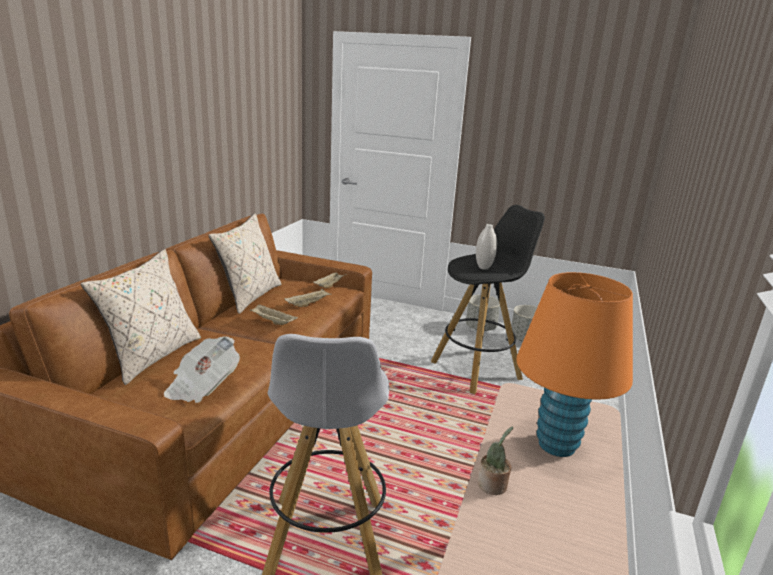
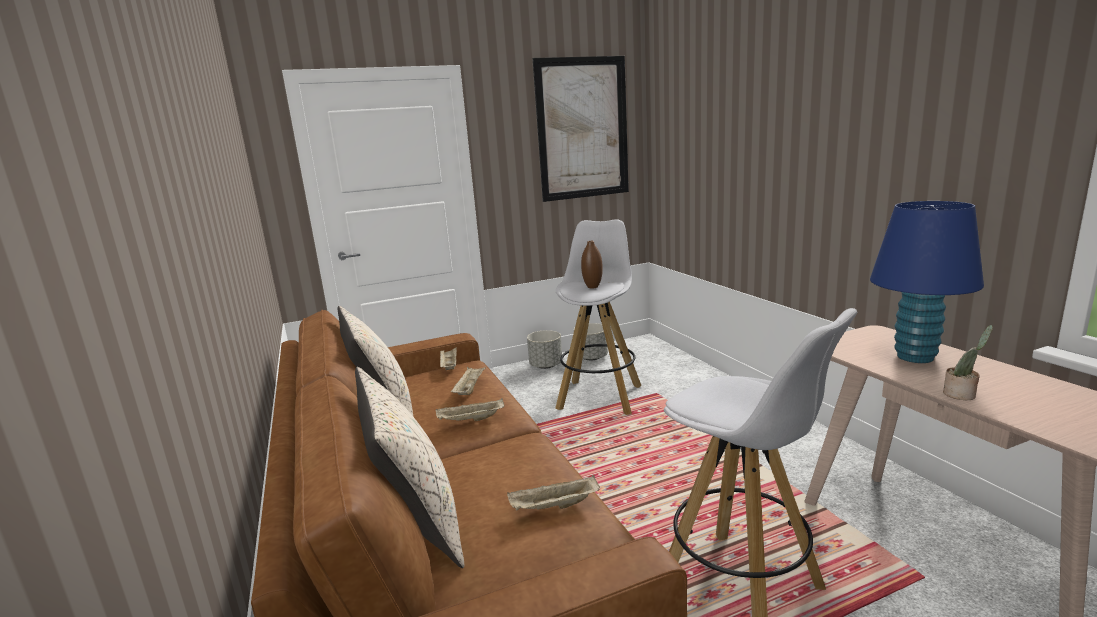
camera: 40 degrees left, 5 degrees down
(202, 386) = (554, 507): newspaper -> beige tray
(477, 370) = (600, 396): black stool -> white stool
(483, 267) = (592, 287): white vase -> brown vase
(556, 445) = (914, 357): orange table lamp -> blue table lamp
(585, 113) = (583, 129): none -> picture

